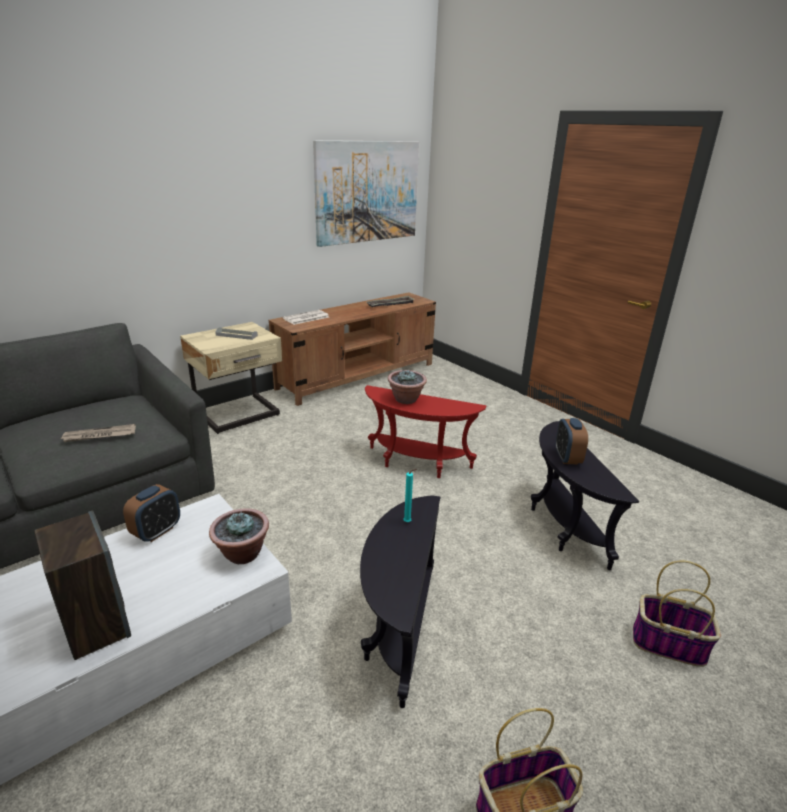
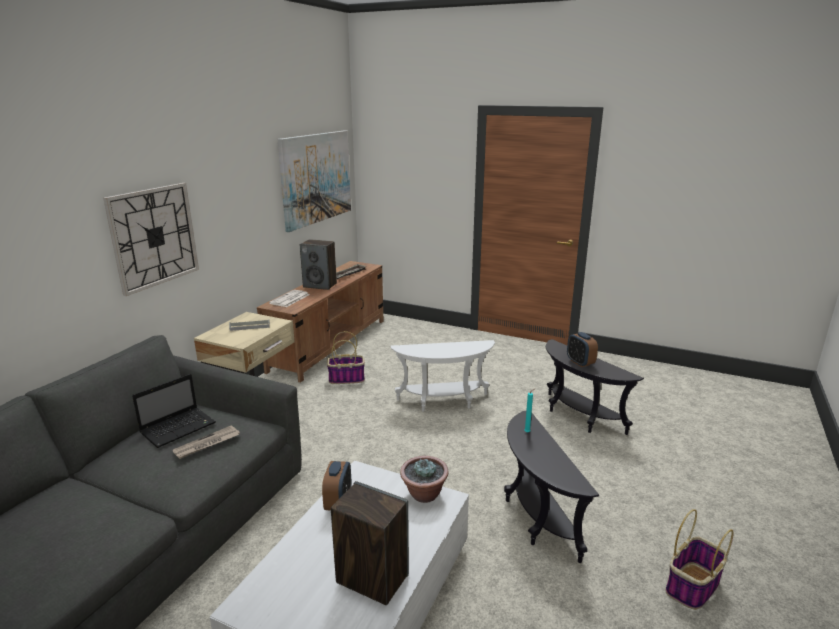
camera: 25 degrees left, 5 degrees down
(97, 414) = (179, 427): none -> laptop
(137, 225) = (154, 237): none -> wall clock
(350, 310) = (320, 285): none -> speaker
(406, 399) = (433, 349): potted plant -> none
(416, 464) = (444, 402): red side table -> white side table
(669, 644) = (691, 466): basket -> basket (347, 379)

